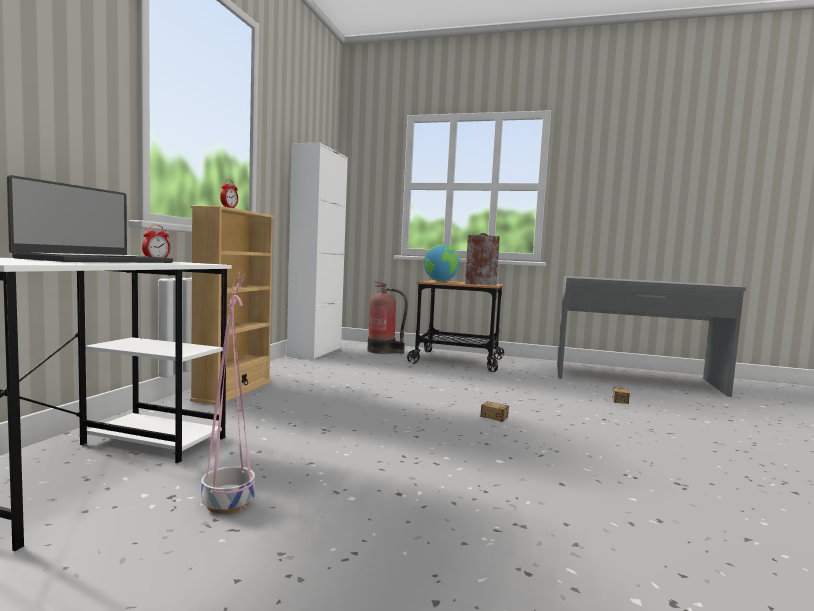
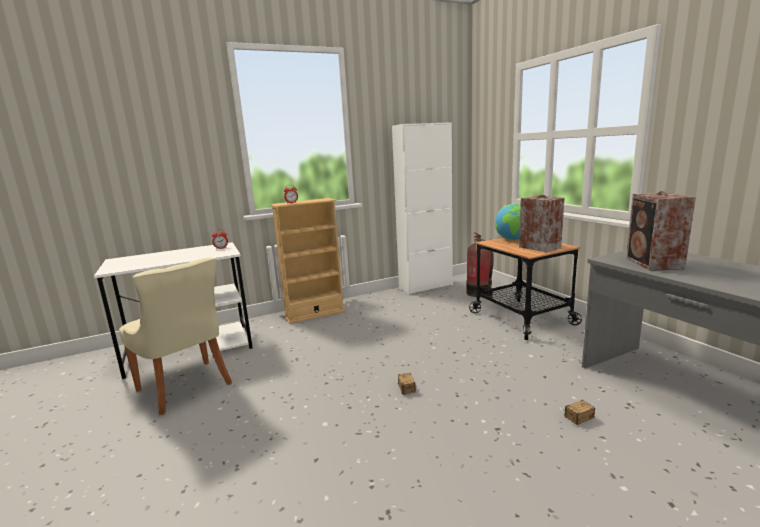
camera: 50 degrees right, 10 degrees up
(96, 260) = (178, 255): laptop -> none
(229, 503) = (186, 388): pink planter -> beige chair
(606, 278) = (654, 264): none -> speaker

